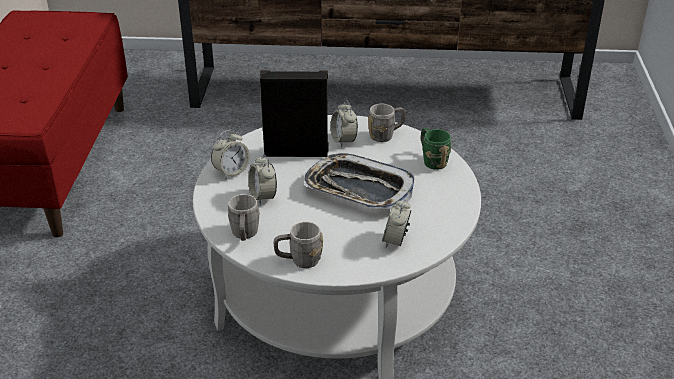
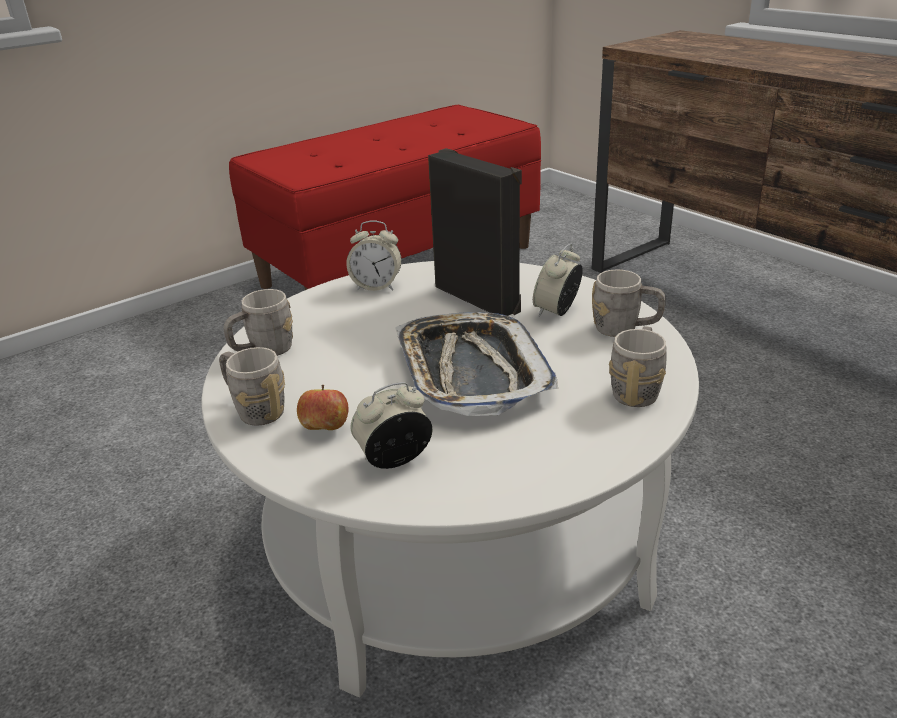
camera: 50 degrees right, 5 degrees down
(263, 197) = (356, 324): alarm clock -> none
(346, 248) = (325, 428): none -> apple
(432, 160) = (637, 389): green mug -> grey mug

